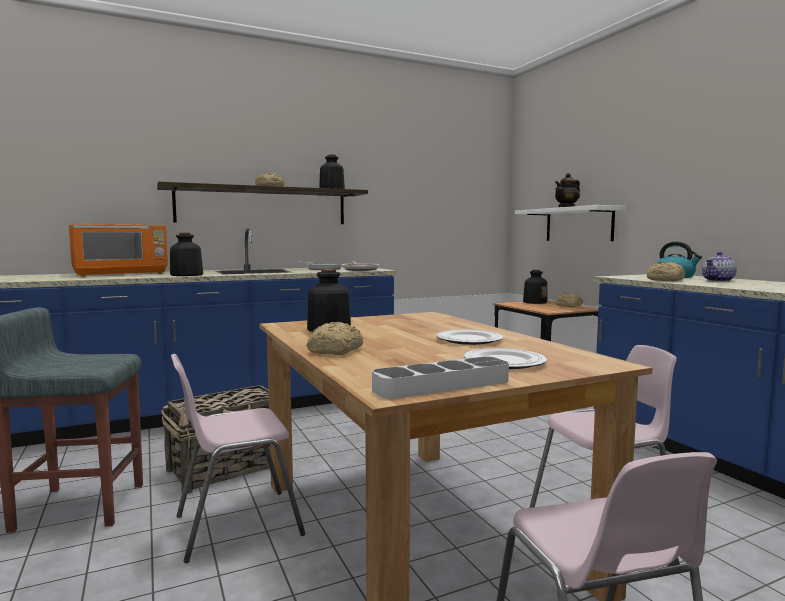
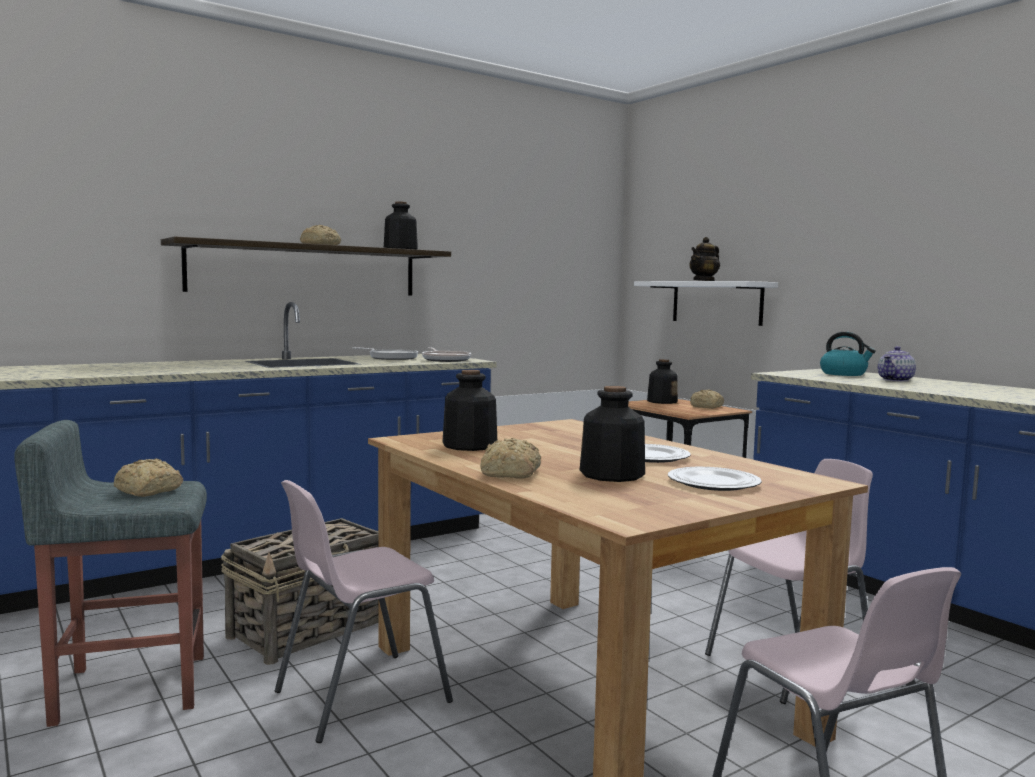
camera: 10 degrees left, 0 degrees up
(121, 274) = (120, 366): orange microwave -> none
(186, 275) = (220, 369): bottle -> bottle (611, 475)
(442, 385) = (672, 510): grey tray -> none
(666, 280) = (839, 379): bread -> bread (148, 491)

